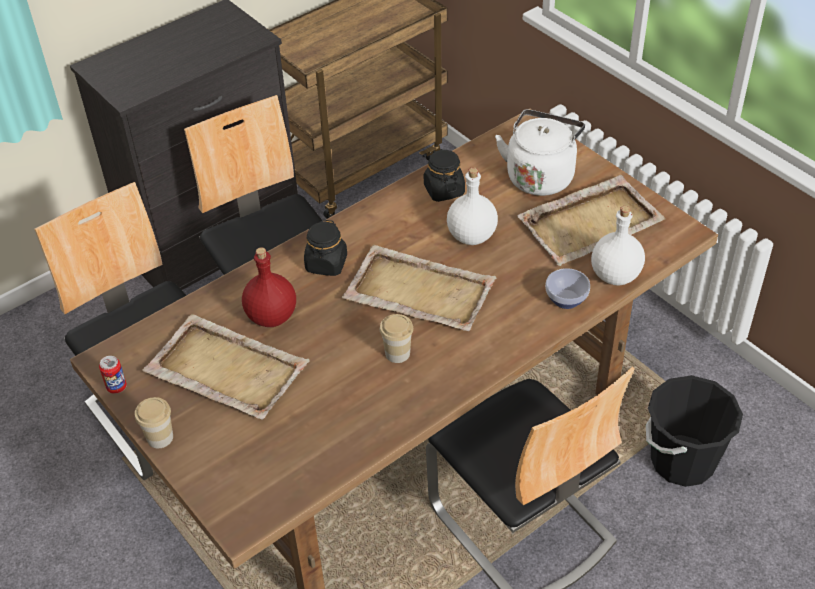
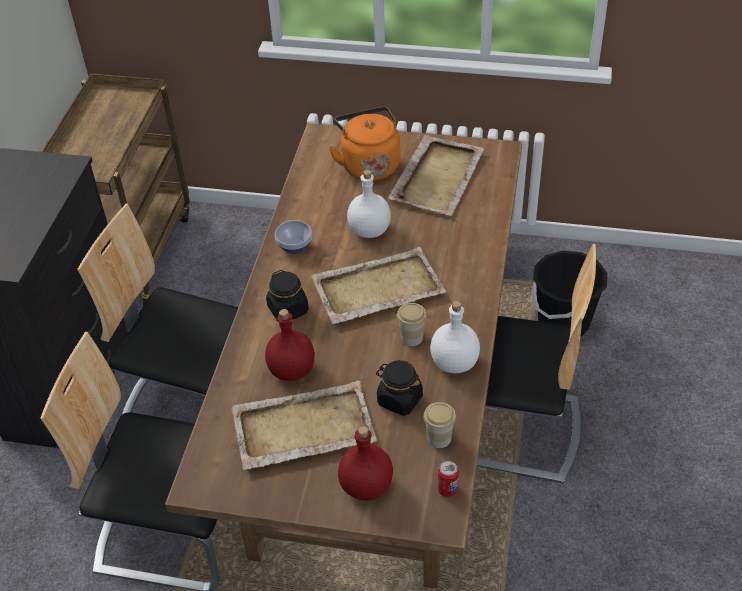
camera: 40 degrees left, 0 degrees up
(116, 387) = (232, 497): can -> can (447, 489)
(160, 437) = (311, 507): cup -> cup (439, 438)
(217, 452) = (367, 487): none -> red bottle
(444, 190) = (313, 210): black jar -> black jar (399, 400)
(540, 176) = (369, 164): white kettle -> orange kettle
(566, 298) = (478, 234): bowl -> bowl (294, 246)
(616, 275) = (491, 202): white bottle -> white bottle (454, 362)

